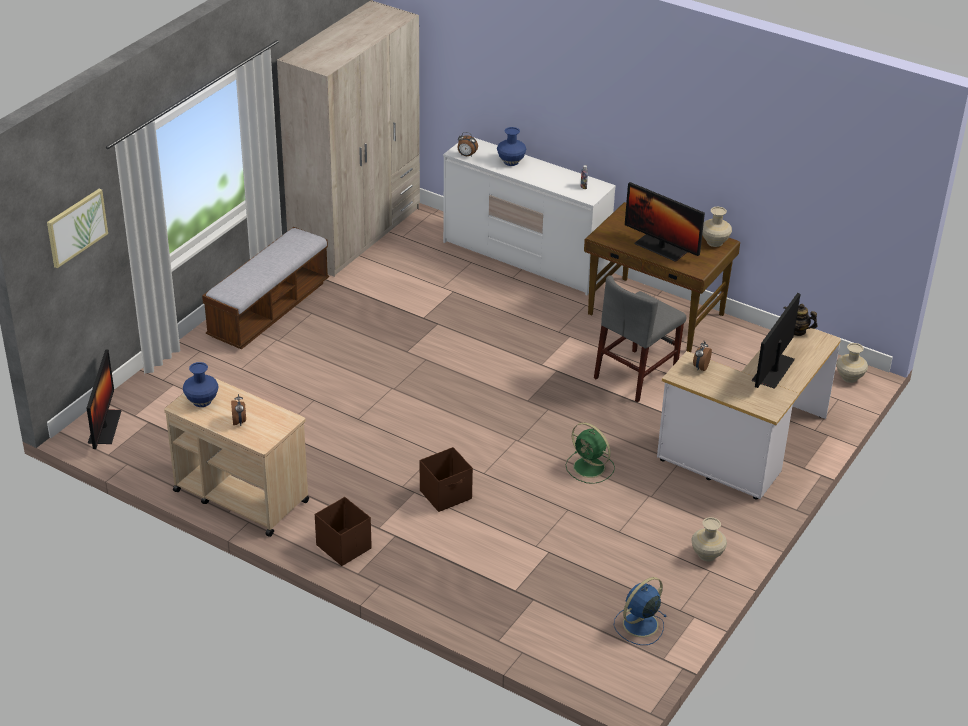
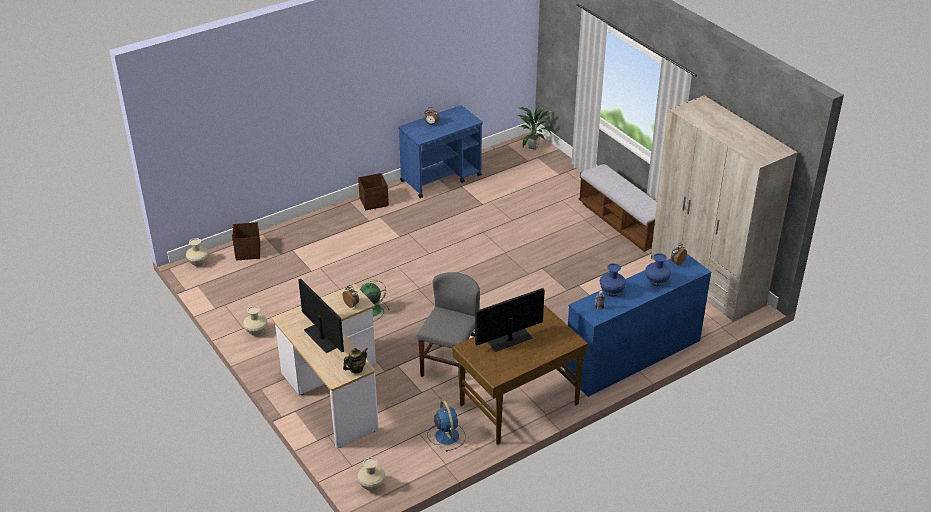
camera: 115 degrees right, 0 degrees up
(76, 227) = (566, 35): picture -> none
(104, 427) = (532, 147): monitor -> potted plant
(202, 401) = (458, 116): blue vase -> blue vase (611, 292)
(240, 495) = (441, 178): beige cart -> blue cart
(446, 495) = (388, 247): brown storage box -> brown storage box (247, 252)
(525, 259) = (632, 357): white dresser -> blue dresser
(635, 375) = (450, 365): grey chair -> grey chair turned 45 degrees clockwise
(639, 625) = (228, 285): blue fan -> blue fan (446, 435)
(715, 242) = (499, 372): beige vase -> beige vase (198, 263)

